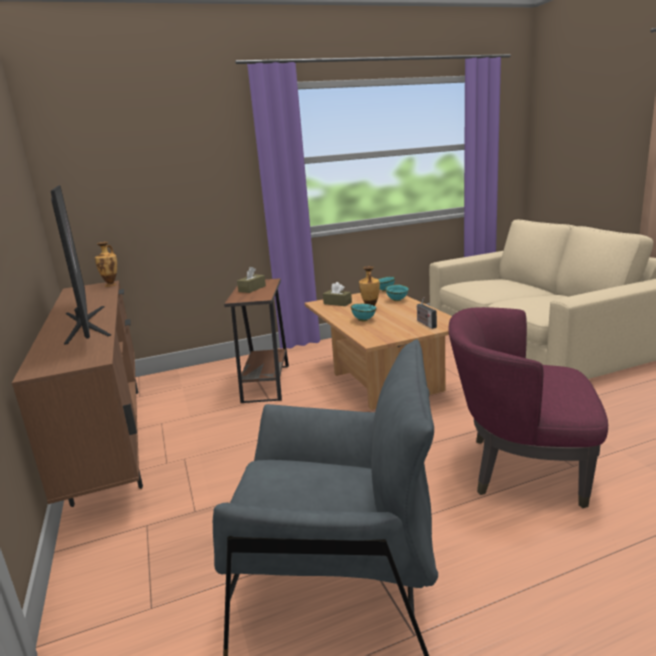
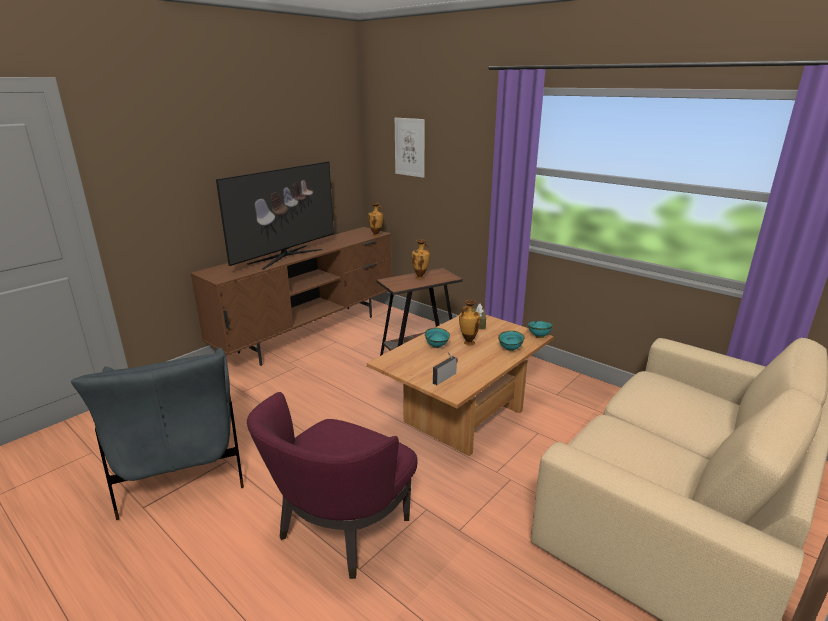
camera: 60 degrees right, 5 degrees up
(124, 164) = (410, 147): none -> picture
(252, 289) = (420, 277): brown tissue box -> vase
(519, 469) = (340, 530): purple armchair -> purple armchair turned 135 degrees counterclockwise

